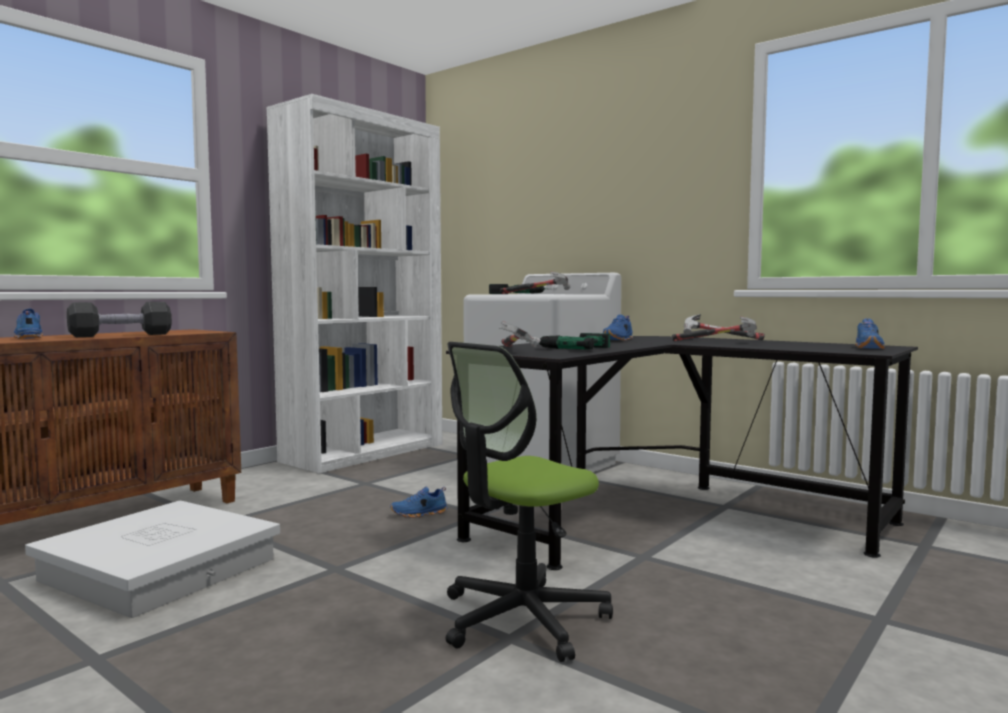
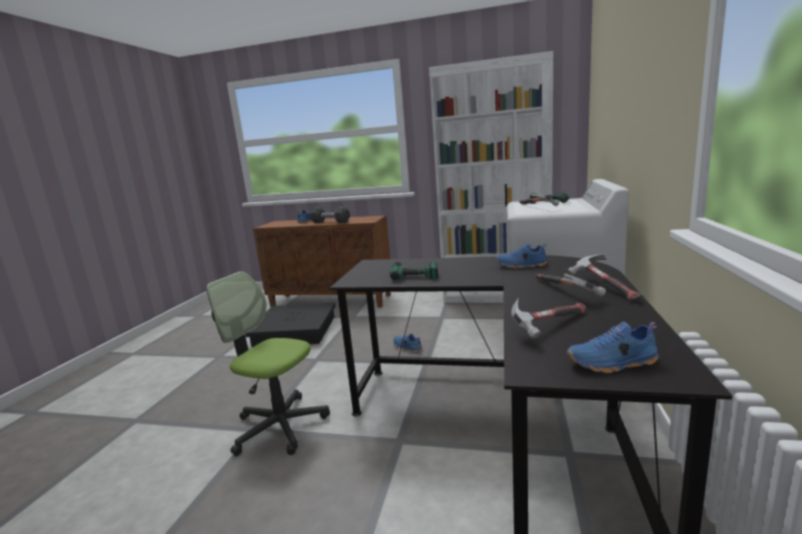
camera: 65 degrees right, 10 degrees up
(160, 569) = (296, 330): white storage box -> black storage box
(514, 350) = (376, 268): hammer -> hammer (549, 326)

